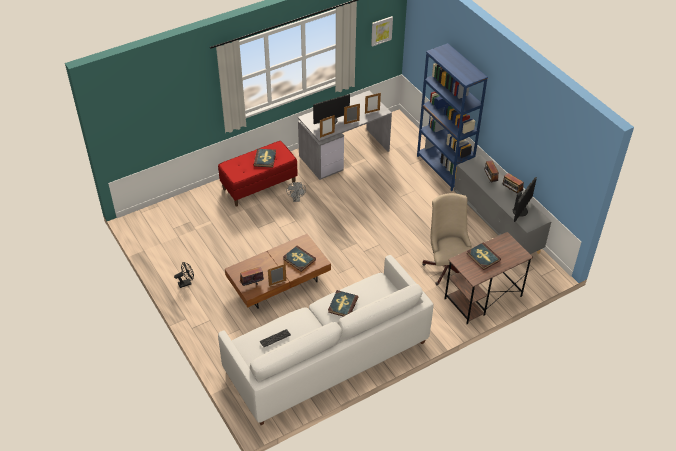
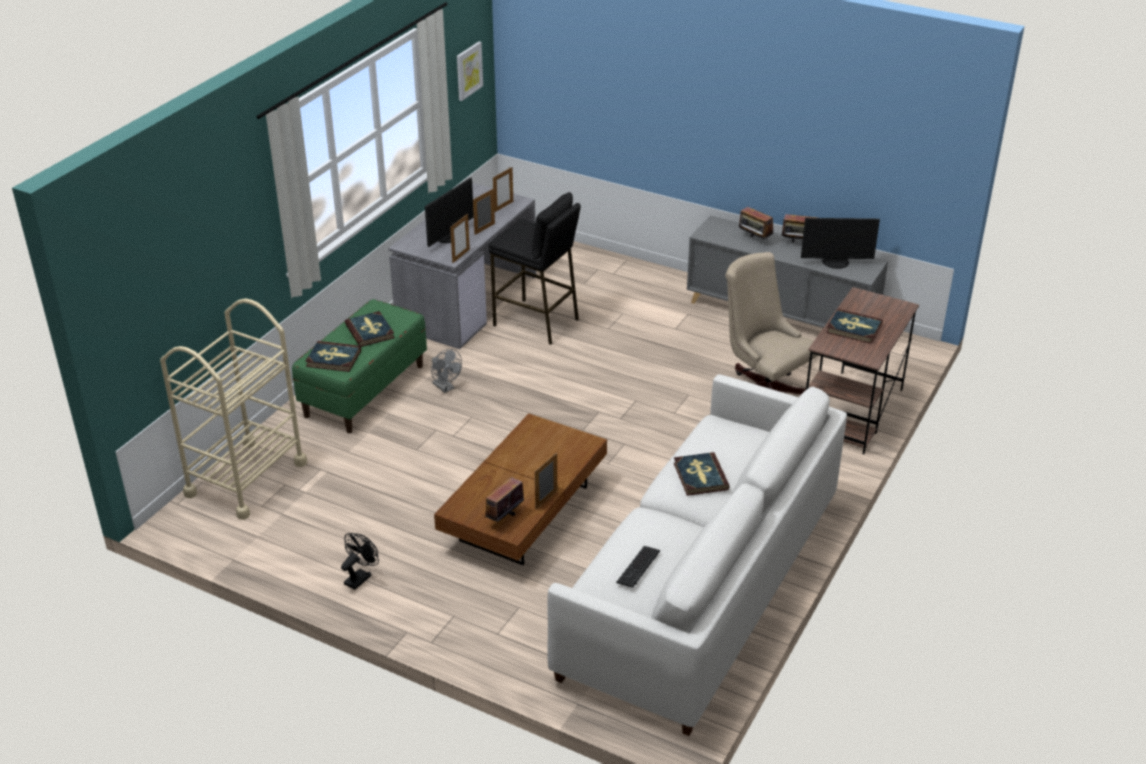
camera: 30 degrees left, 10 degrees down
(176, 211) = (246, 478): none -> beige cart
(259, 185) = (364, 390): red bench -> green bench
(299, 259) = (550, 453): book -> book (333, 358)
(368, 179) = (536, 322): none -> black stool
(443, 169) = (639, 273): blue bookcase -> none
(520, 211) = (836, 262): monitor -> monitor turned 90 degrees clockwise

